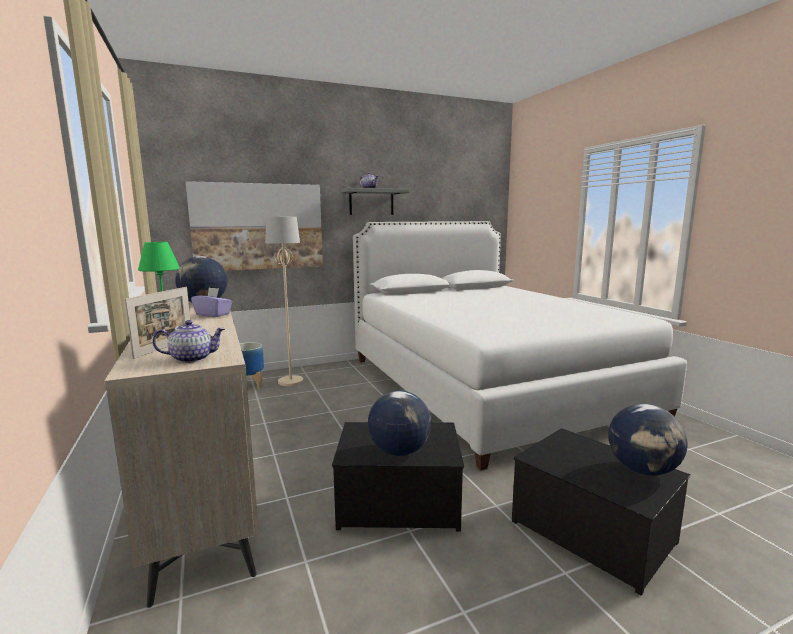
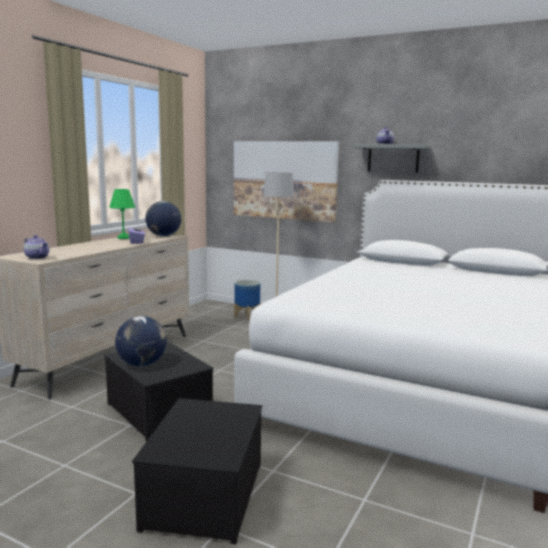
camera: 50 degrees right, 0 degrees up
(164, 347) = (53, 251): picture frame -> none
(642, 470) = (215, 448): globe -> none

